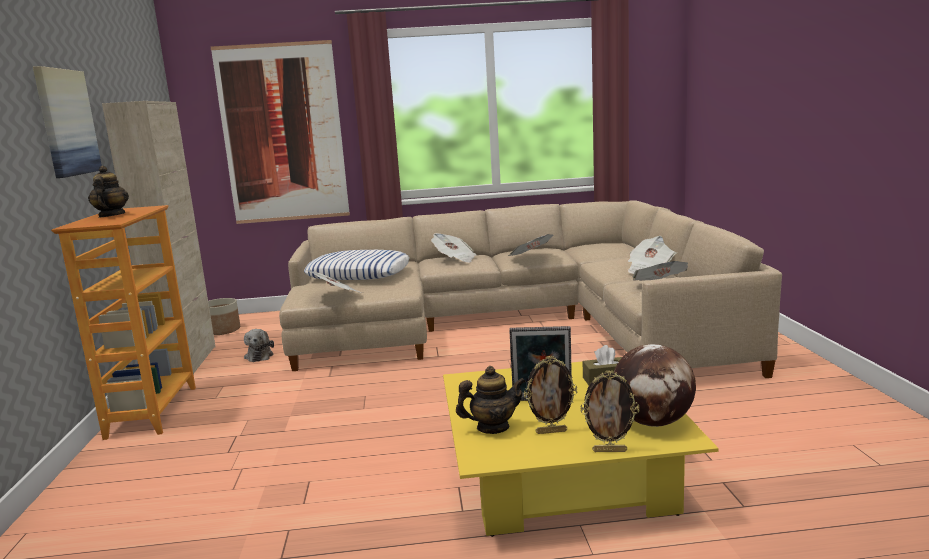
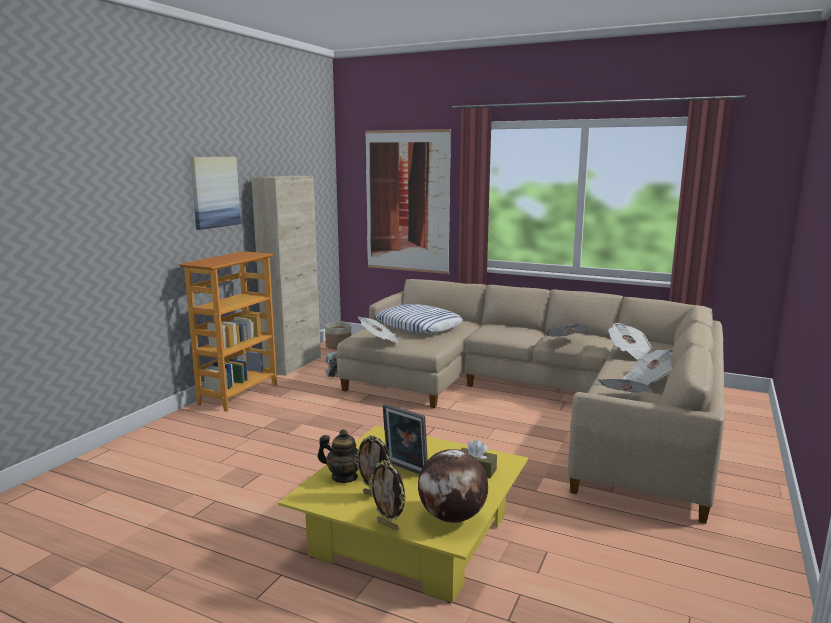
camera: 30 degrees right, 0 degrees up
(111, 215) = (227, 257): teapot -> none
(455, 259) = (504, 329): newspaper -> newspaper (630, 353)

